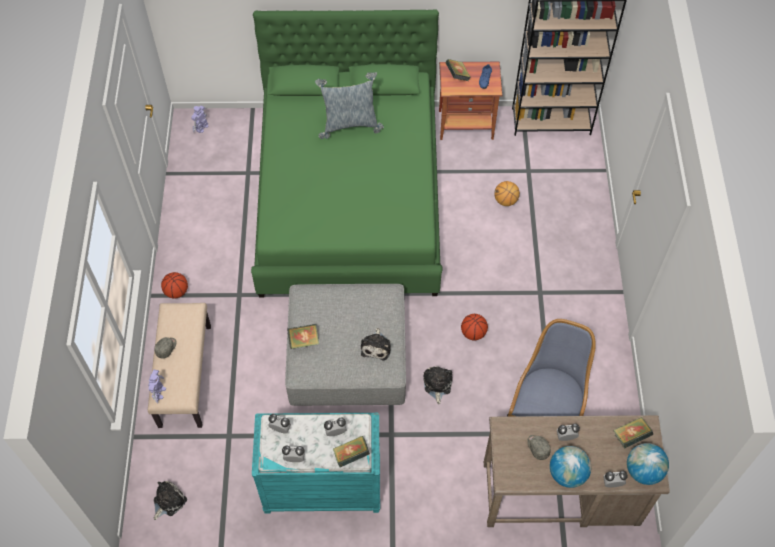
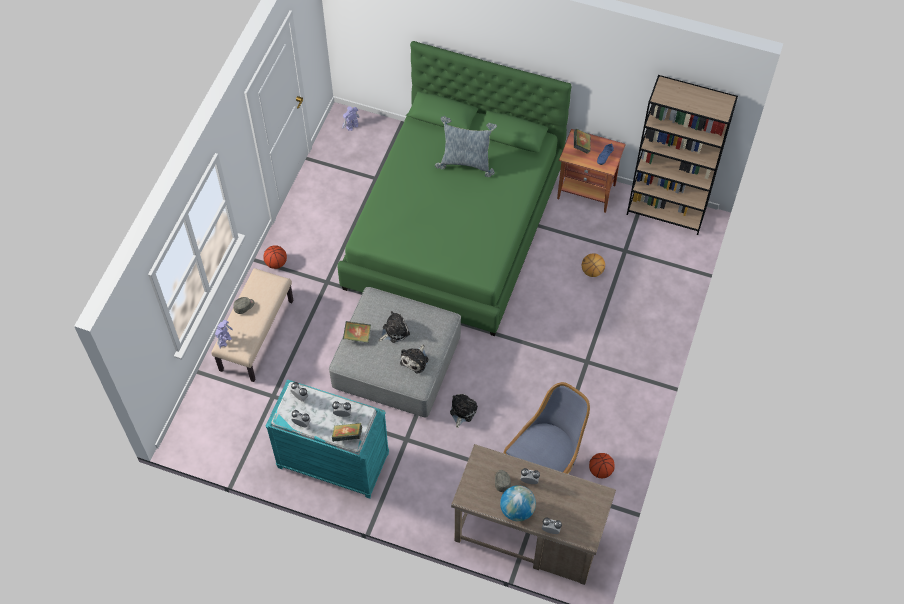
camera: 20 degrees right, 0 degrees up
(168, 501) = (205, 432): plush toy -> plush toy (394, 331)
(473, 333) = (512, 378): basketball -> basketball (600, 470)
(630, 436) = (584, 498): book -> none
(643, 471) = (581, 529): globe -> none

